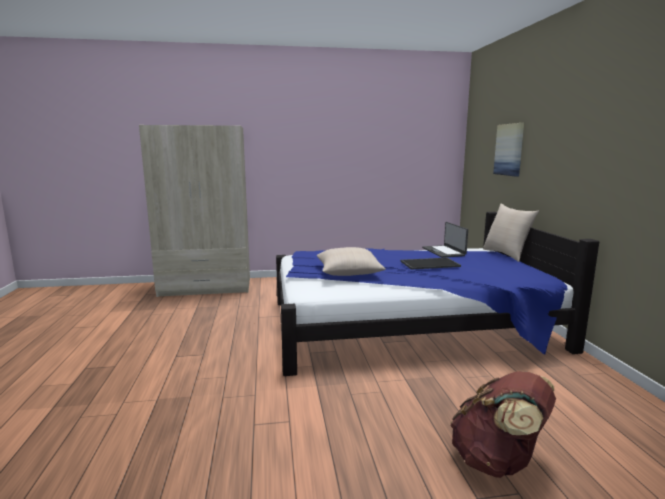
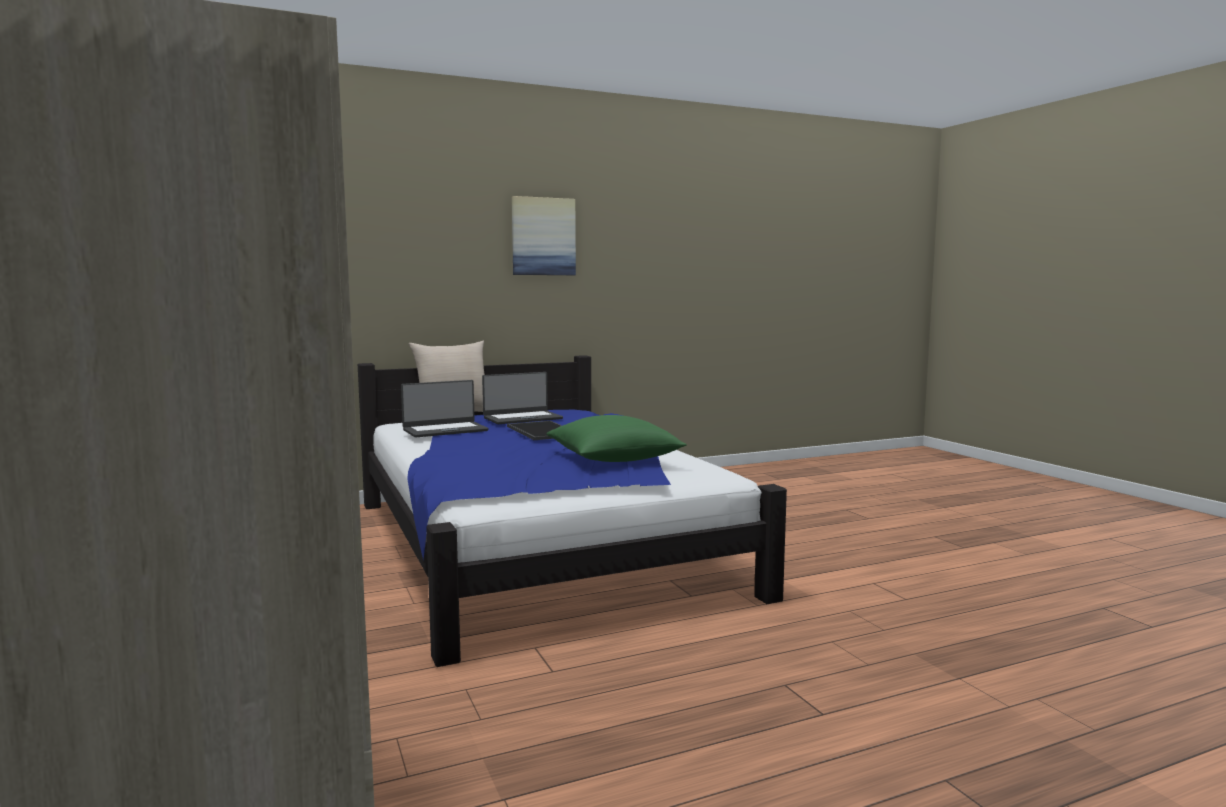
camera: 105 degrees left, 5 degrees down
(349, 273) = (613, 459): beige pillow -> green pillow
(483, 263) = (522, 418): none -> laptop
(497, 461) = (817, 513): brown backpack -> none
(509, 149) = (371, 257): picture -> picture (543, 236)

